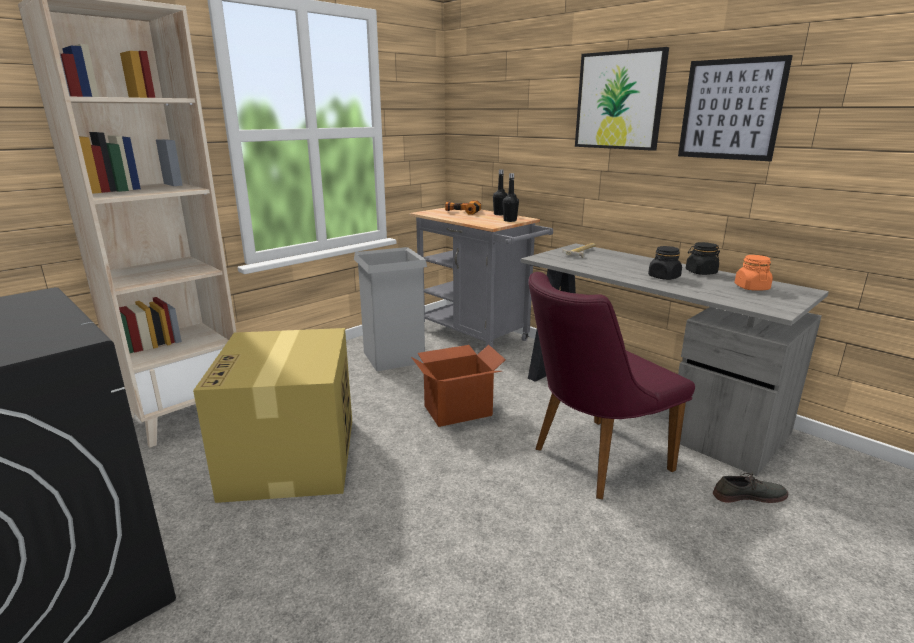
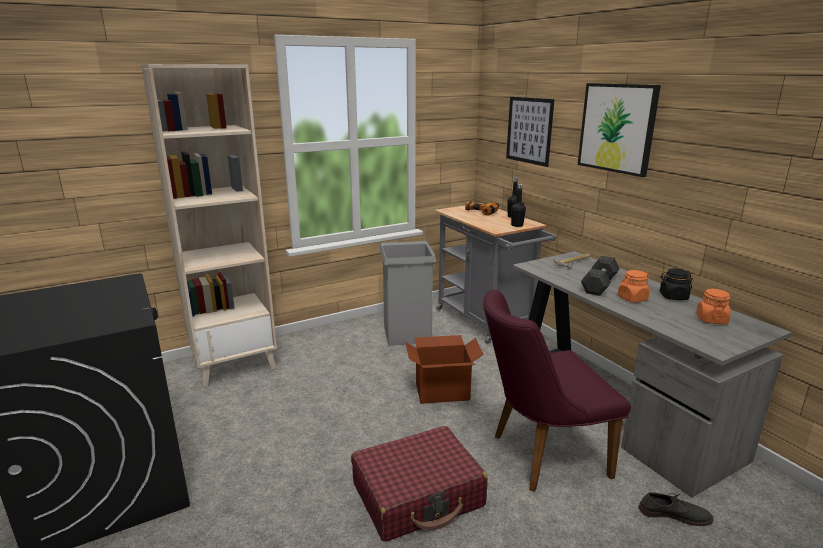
camera: 15 degrees right, 0 degrees up
(291, 458) = (298, 412): cardboard box -> none
(476, 527) = (418, 495): none -> red suitcase
(622, 269) = (599, 285): none -> grey dumbbell
(664, 277) = (632, 298): black jar -> orange jar
(730, 110) = (711, 148): picture -> picture (529, 130)

